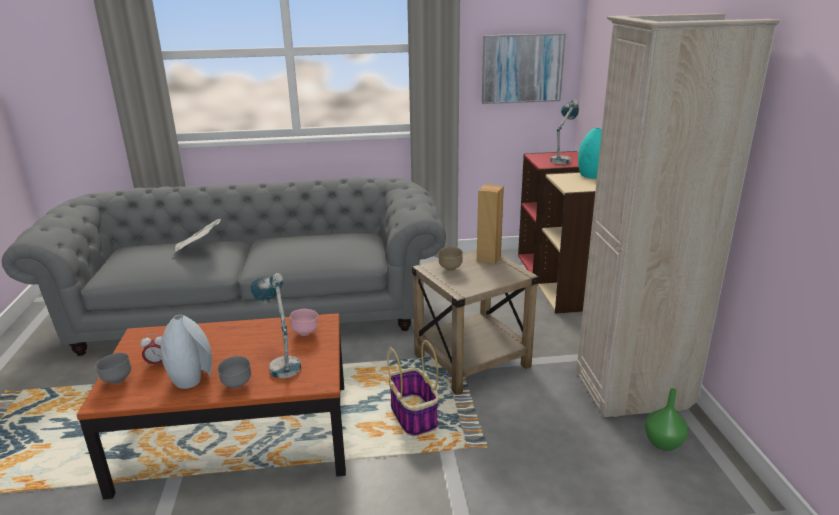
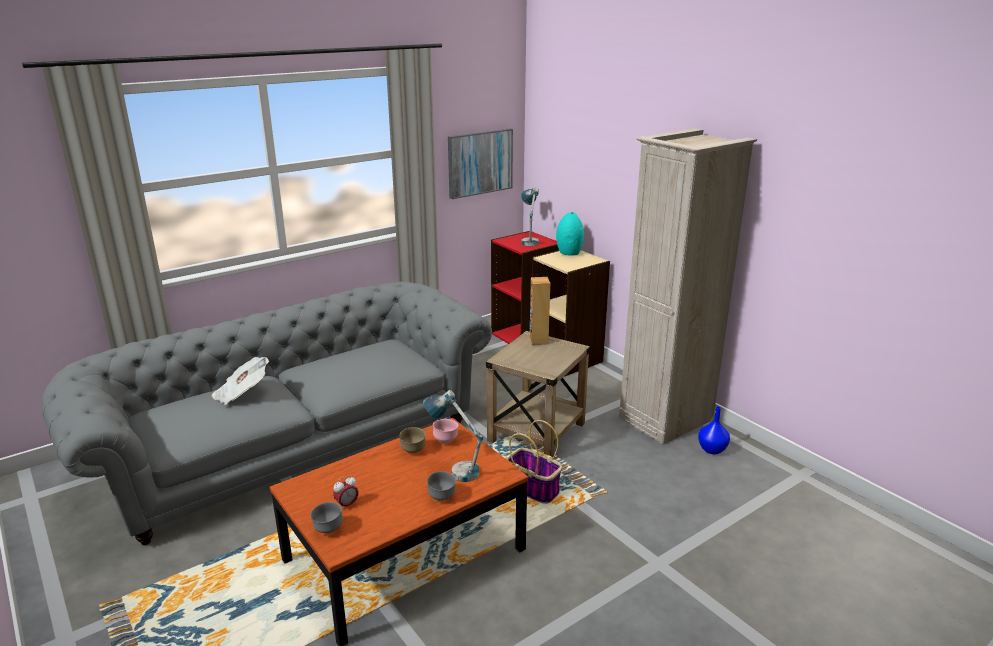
camera: 30 degrees left, 0 degrees up
(192, 378) = (395, 505): grey vase -> none
(450, 269) = (519, 356): brown bowl -> brown bowl (413, 451)
(664, 443) = (712, 449): green vase -> blue vase

